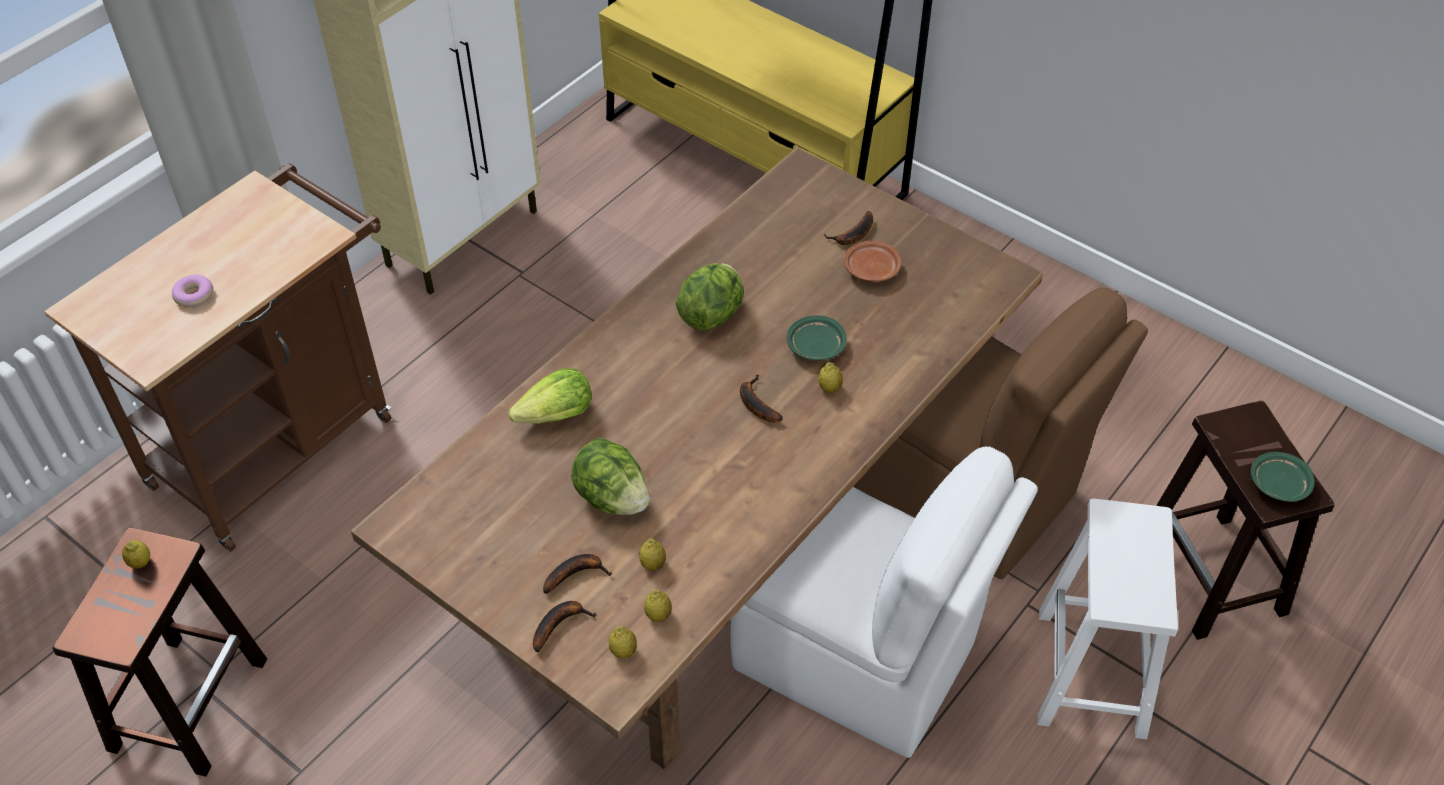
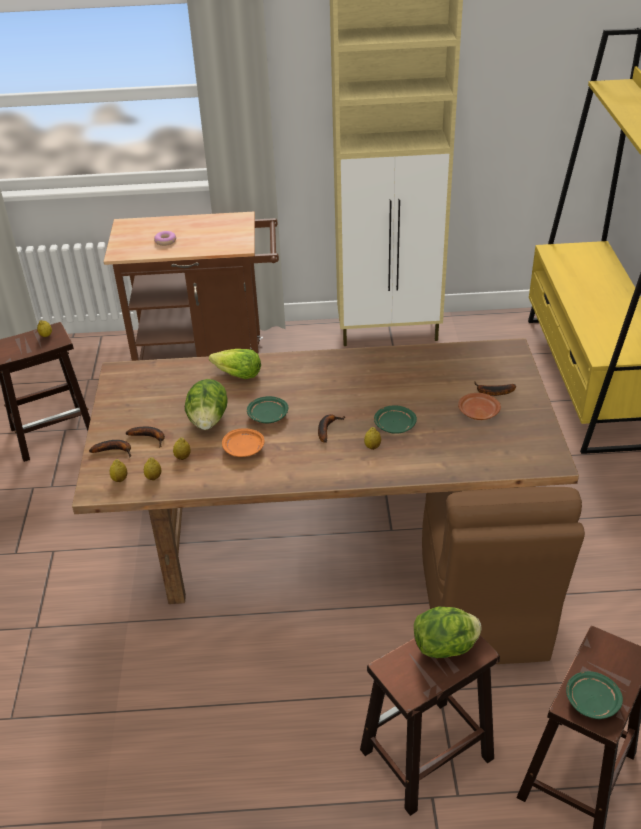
camera: 50 degrees right, 10 degrees down
(669, 439) = (267, 416): none -> green plate
(704, 498) = (244, 449): none -> orange plate
(712, 314) = (366, 380): lettuce -> lettuce (445, 647)
(860, 659) = (316, 637): white chair -> none
(1092, 675) = (425, 756): white stool -> brown stool

